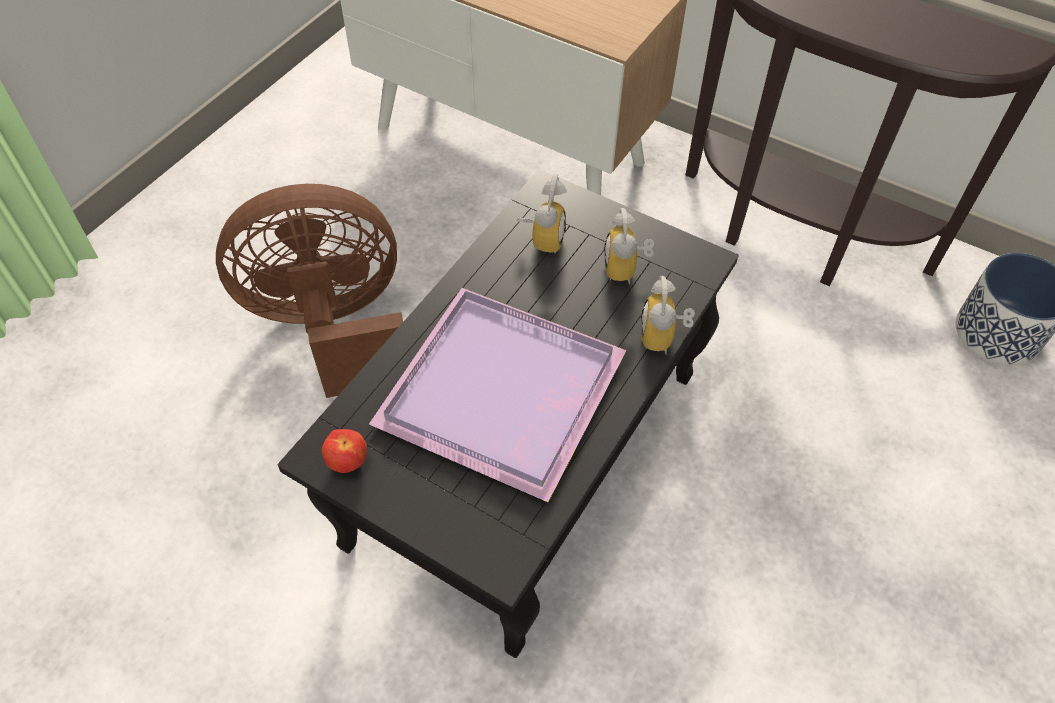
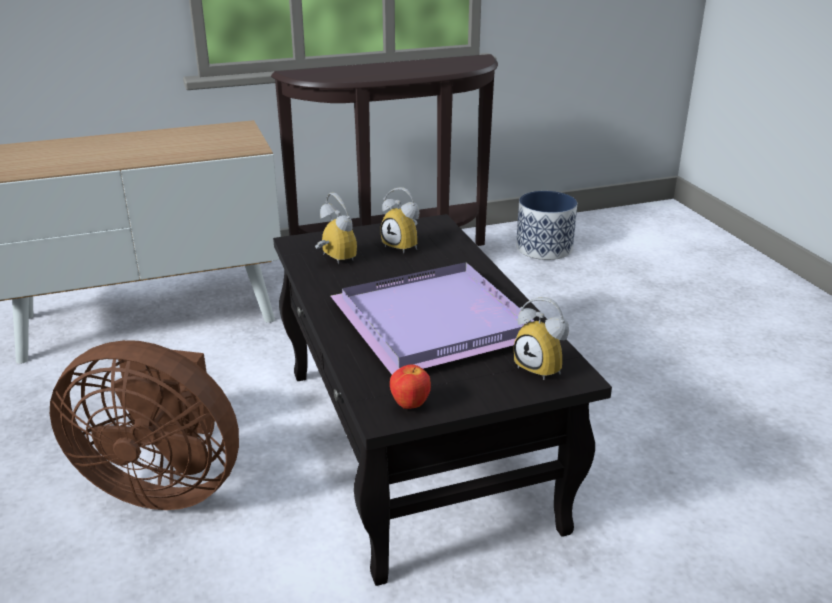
camera: 50 degrees left, 25 degrees down
(332, 328) = (164, 483): brown fan -> brown fan turned 105 degrees counterclockwise
(663, 338) = (474, 257): alarm clock -> alarm clock (543, 367)

